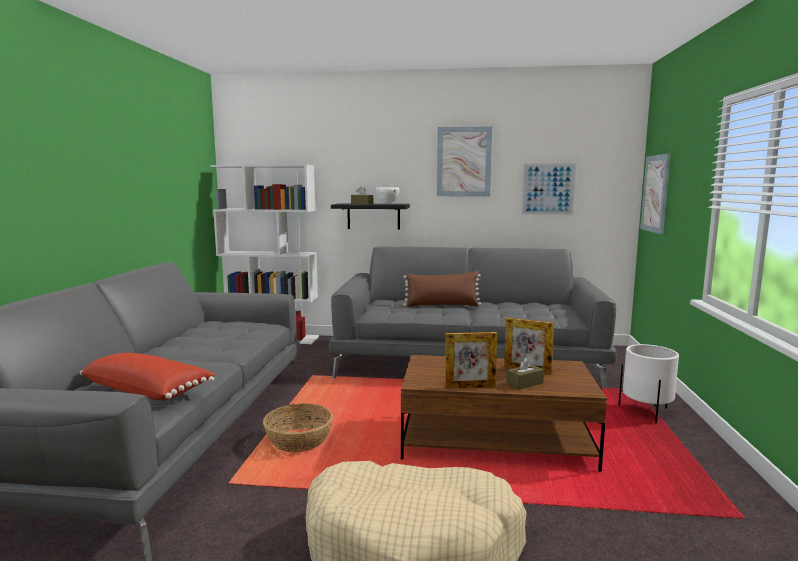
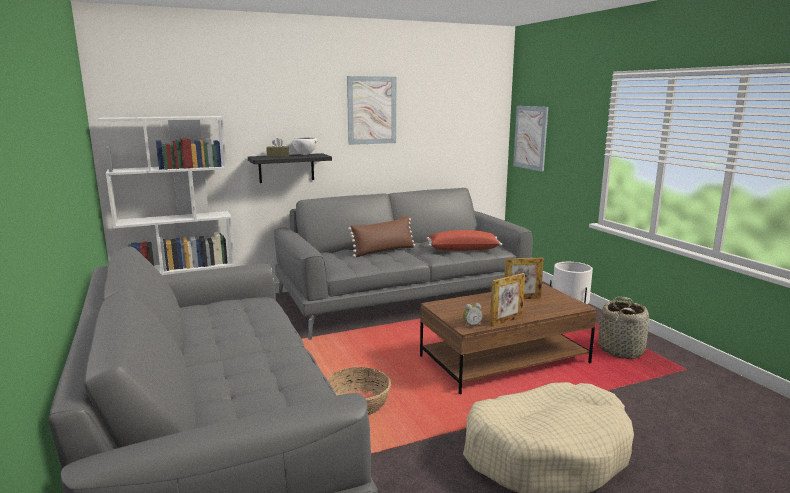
camera: 30 degrees left, 5 degrees up
(149, 390) = (275, 392): red pillow -> red pillow (463, 249)
(425, 383) = (471, 325): none -> alarm clock
(524, 383) = (535, 309): brown tissue box -> none
(548, 189) = (442, 134): picture -> none
(667, 469) = (621, 350): none -> basket

